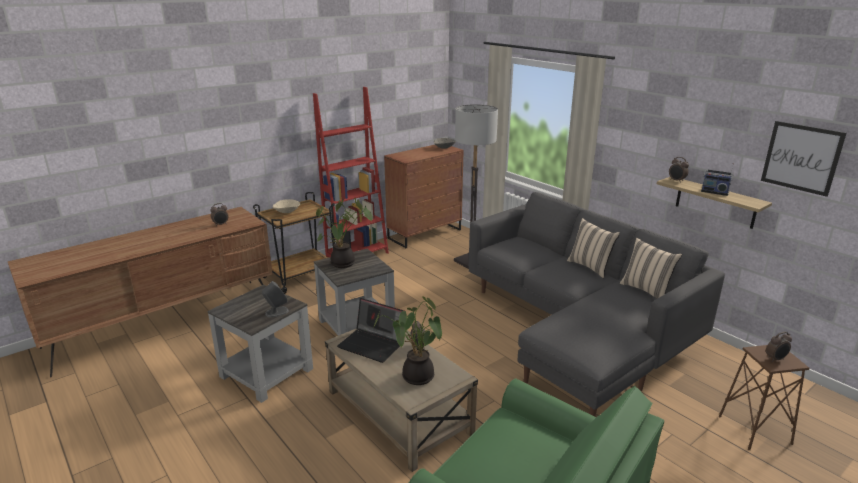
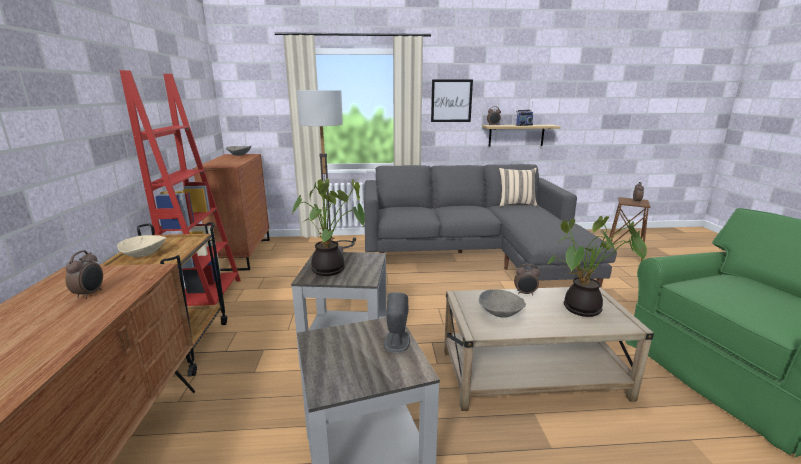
camera: 55 degrees left, 5 degrees down
(373, 344) = (501, 313): laptop -> grey bowl
(590, 267) = (465, 205): beige pillow -> none
(801, 157) = (566, 90): picture -> picture (451, 101)

